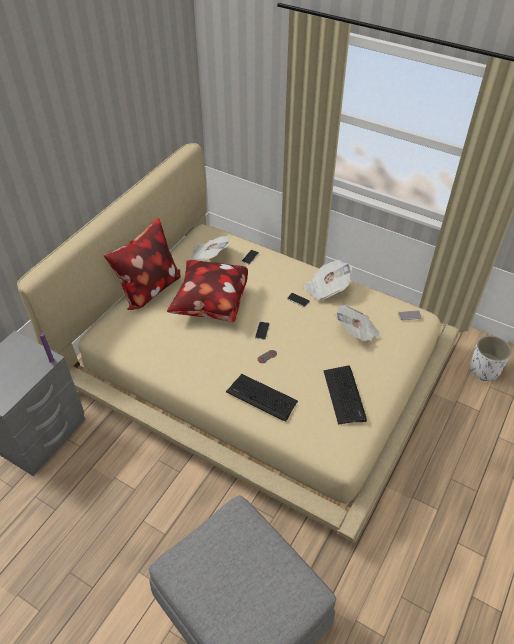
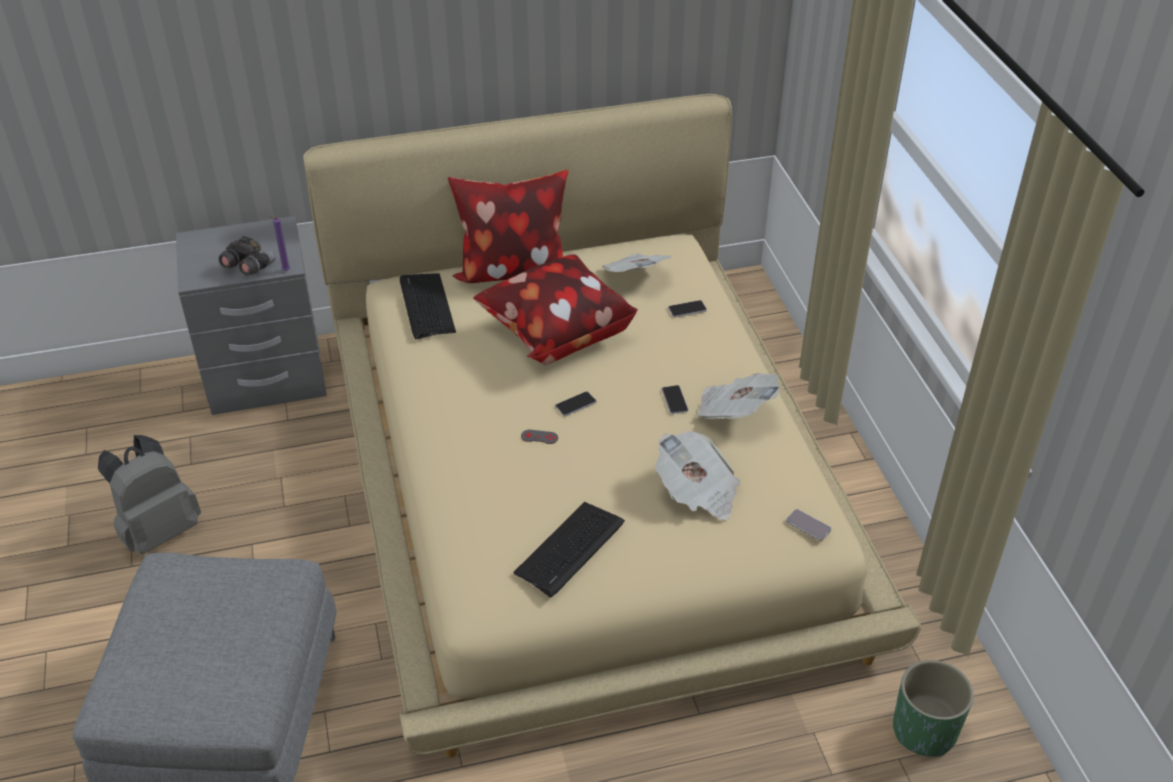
camera: 45 degrees right, 5 degrees down
(27, 375) = (248, 268): none -> grey binoculars
(83, 557) = (158, 530): none -> grey backpack
(262, 397) = (468, 476): keyboard -> keyboard (426, 306)
(484, 369) = (924, 730): white planter -> green planter

